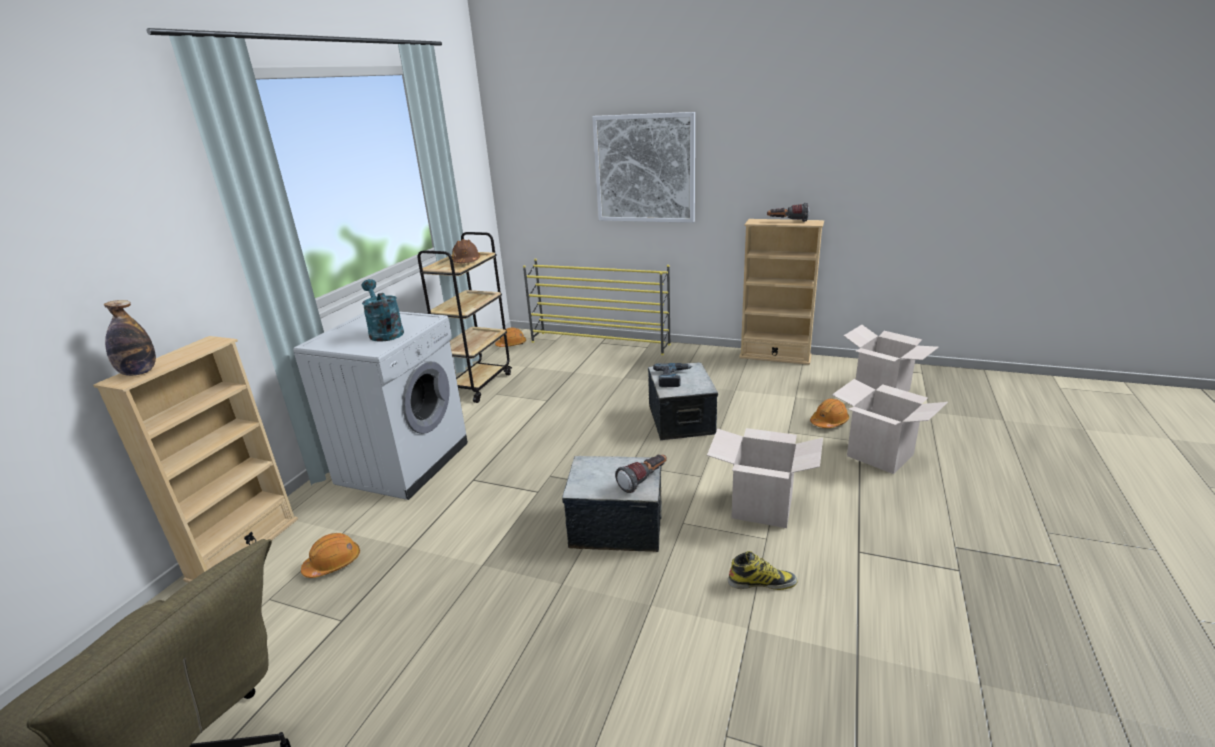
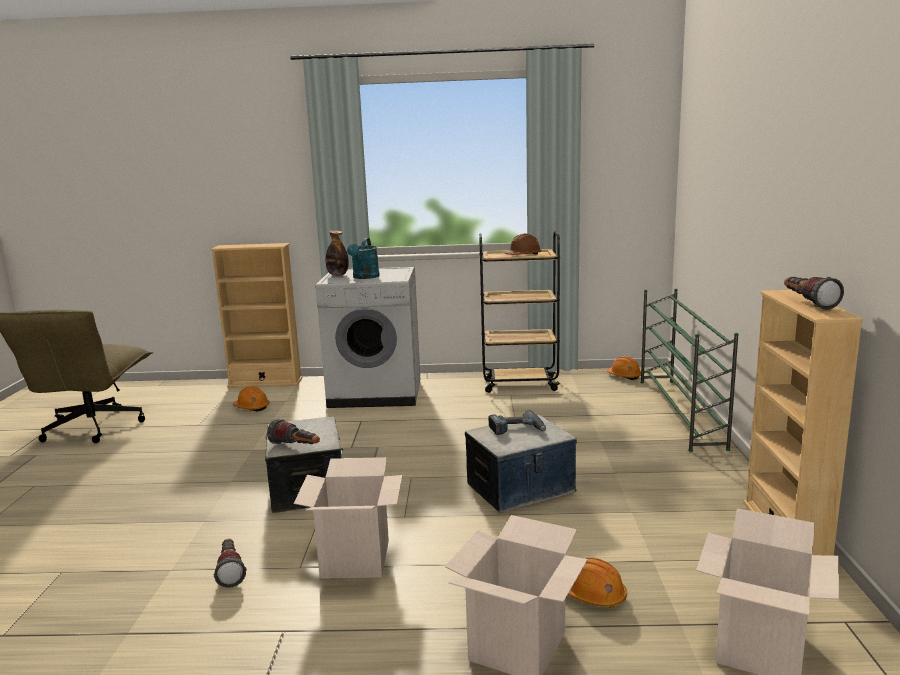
camera: 70 degrees right, 10 degrees down
(139, 372) = (231, 246): bottle -> bottle (338, 275)
(384, 332) = (364, 277): turquoise watering can -> turquoise watering can turned 150 degrees clockwise
(600, 343) = (679, 412): yellow shoe rack -> green shoe rack
(644, 169) = (745, 194): picture -> none
(762, 582) = (230, 571): boot -> flashlight

